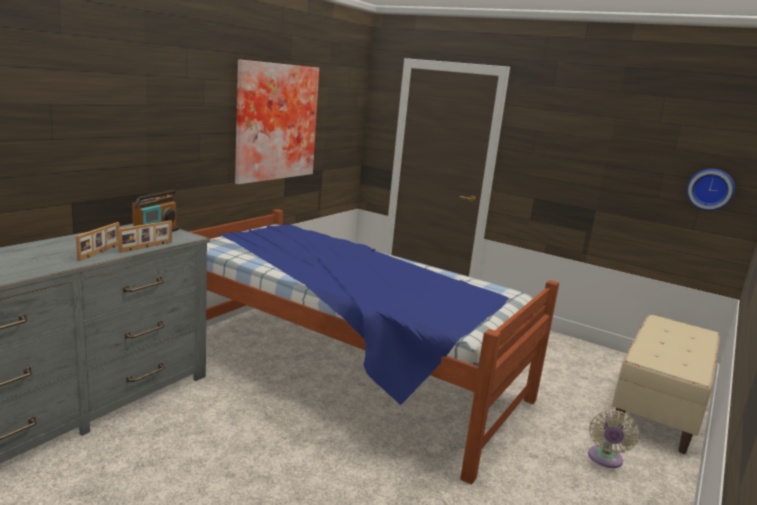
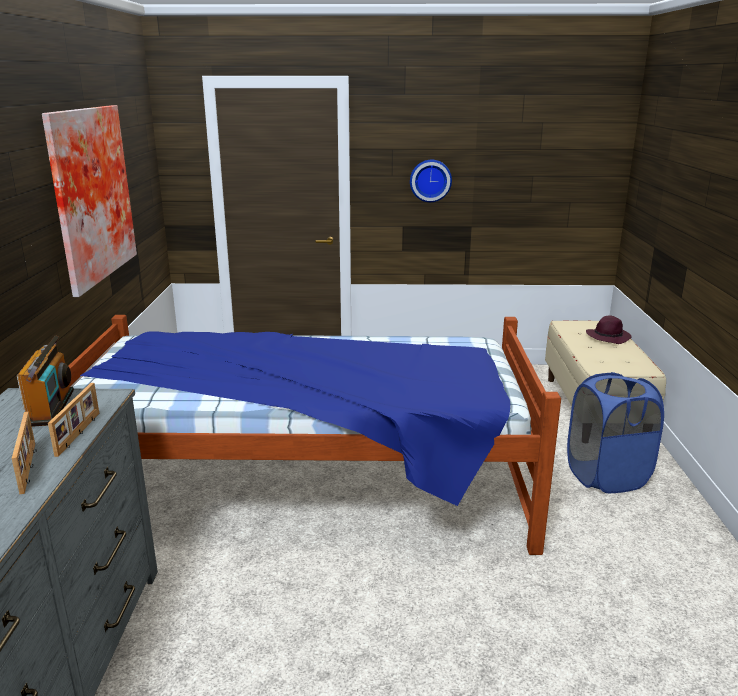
camera: 30 degrees left, 5 degrees up
(605, 459) = (606, 476): beige fan -> blue laundry basket
(692, 341) = (608, 337): none -> purple hat
(710, 189) = (578, 184): wall clock -> wall clock (430, 180)

